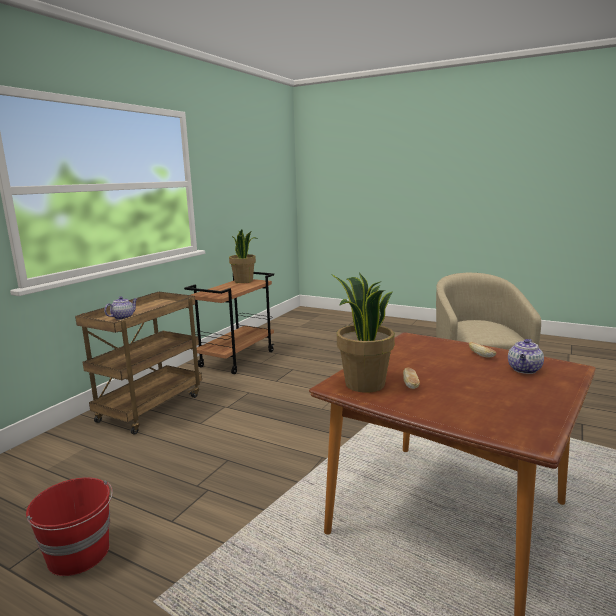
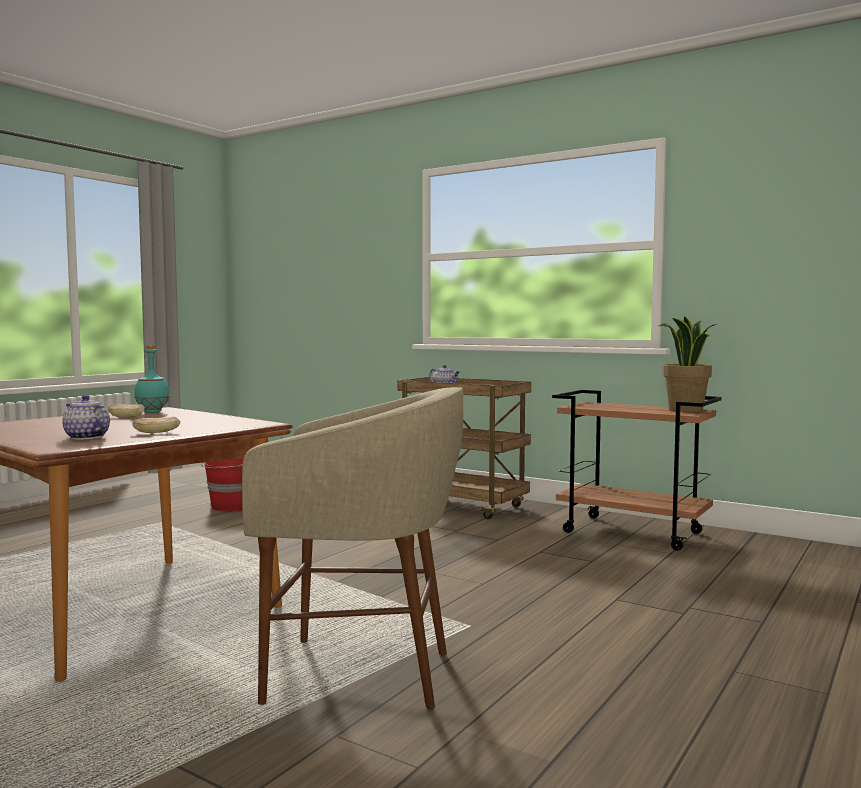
camera: 95 degrees right, 10 degrees down
(364, 384) = (152, 412): potted plant -> turquoise bottle

